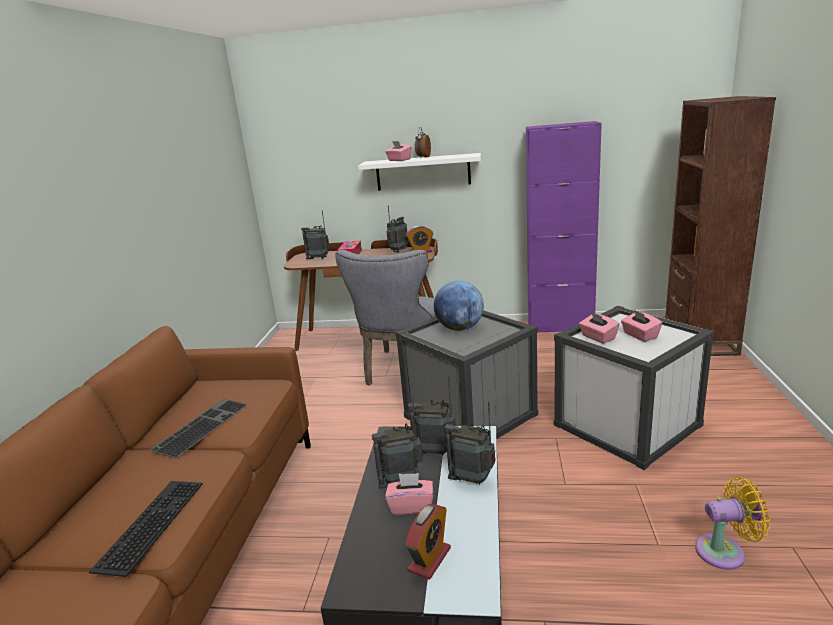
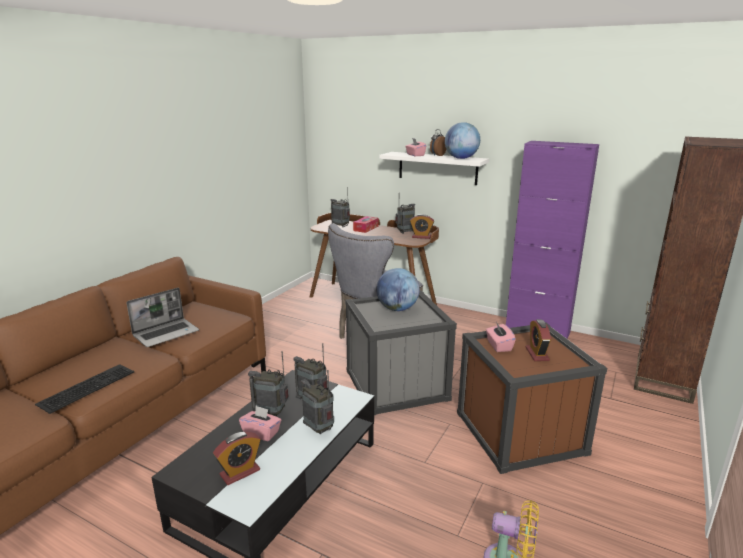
camera: 20 degrees right, 0 degrees up
(201, 426) = (166, 333): keyboard -> laptop
(454, 156) = (461, 158): none -> globe
(627, 425) = (520, 433): white storage box -> brown storage box
(640, 335) = (537, 354): pink tissue box -> alarm clock

